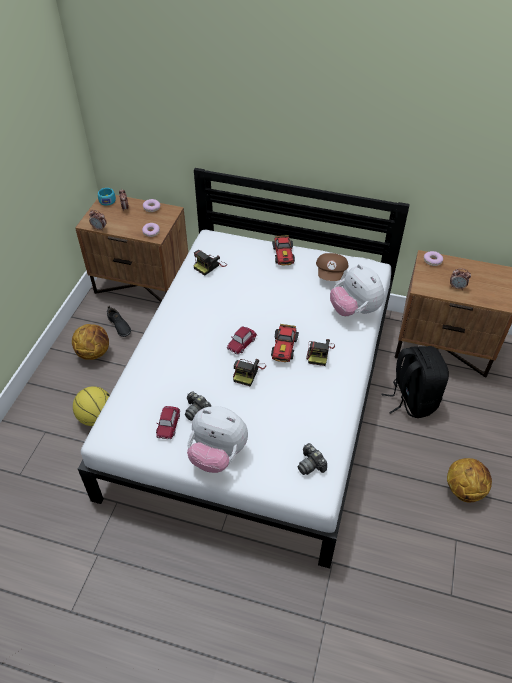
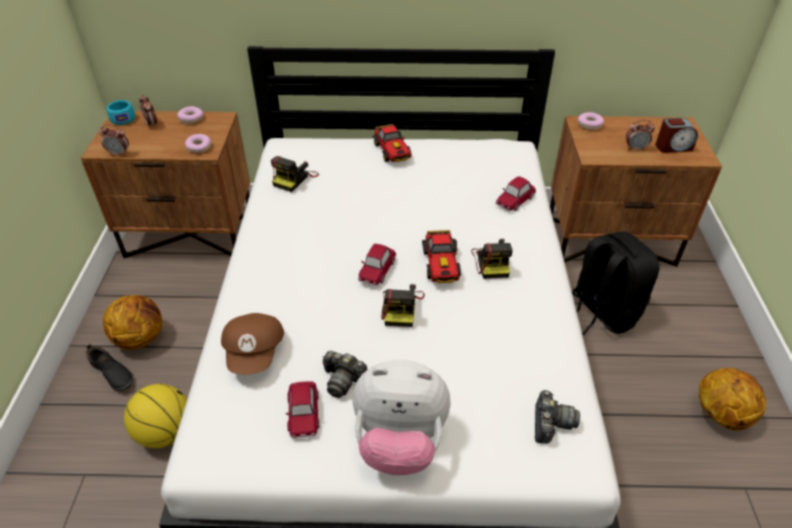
camera: 15 degrees left, 5 degrees down
(119, 326) = (170, 294): black shoe -> black shoe (112, 374)
(311, 464) = (551, 424): camera -> camera turned 120 degrees counterclockwise
(331, 273) = (464, 162): brown cap -> brown cap (255, 352)
(354, 310) = (514, 200): plush toy -> toy car
(487, 291) = (673, 147): none -> alarm clock

